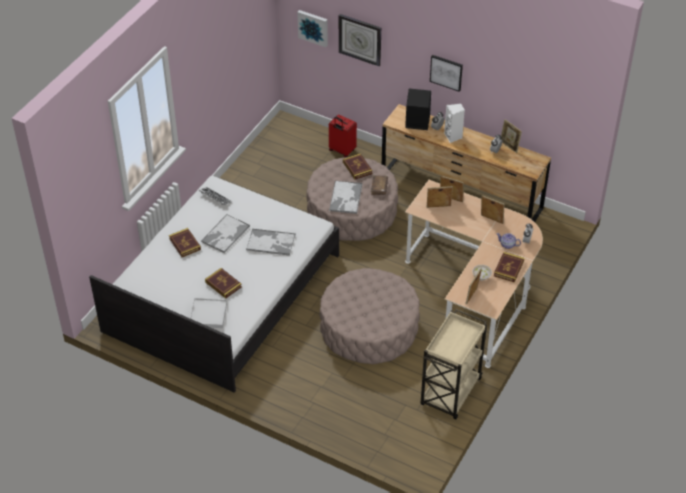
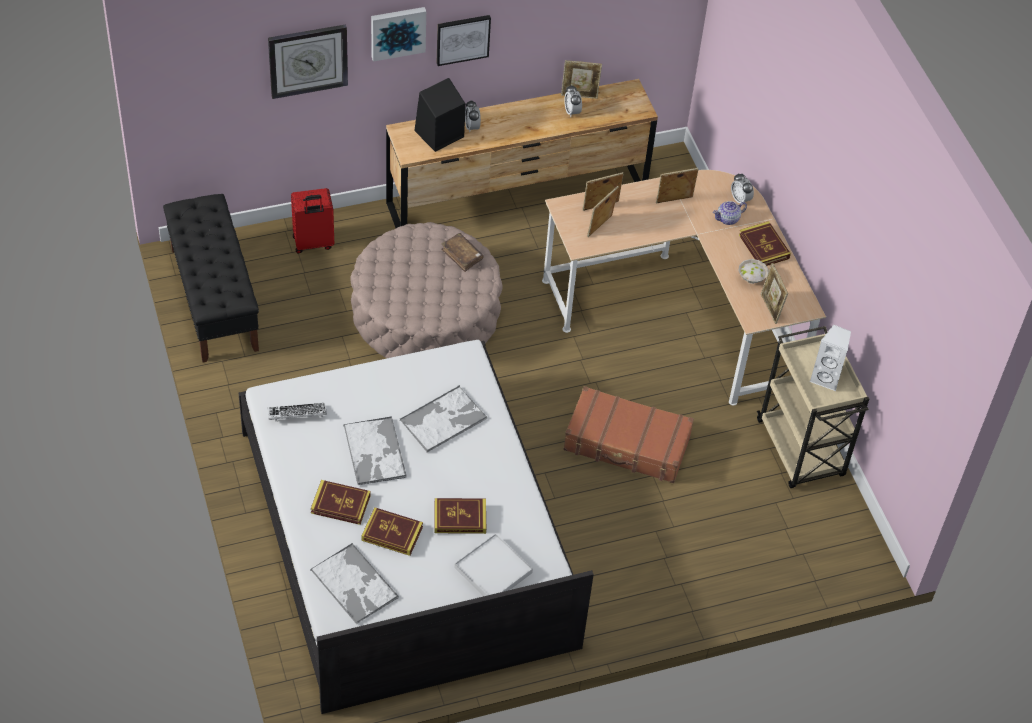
camera: 50 degrees left, 5 degrees up
(271, 145) = (214, 299): none -> black bench
(313, 27) = (219, 82): picture -> picture (397, 32)
(345, 198) = (440, 297): tray -> tray (354, 585)
(357, 168) = (404, 248): book -> book (392, 533)
(369, 328) = (627, 444): beige ottoman -> brown suitcase
(453, 136) = (504, 125): white speaker -> white speaker (826, 378)

